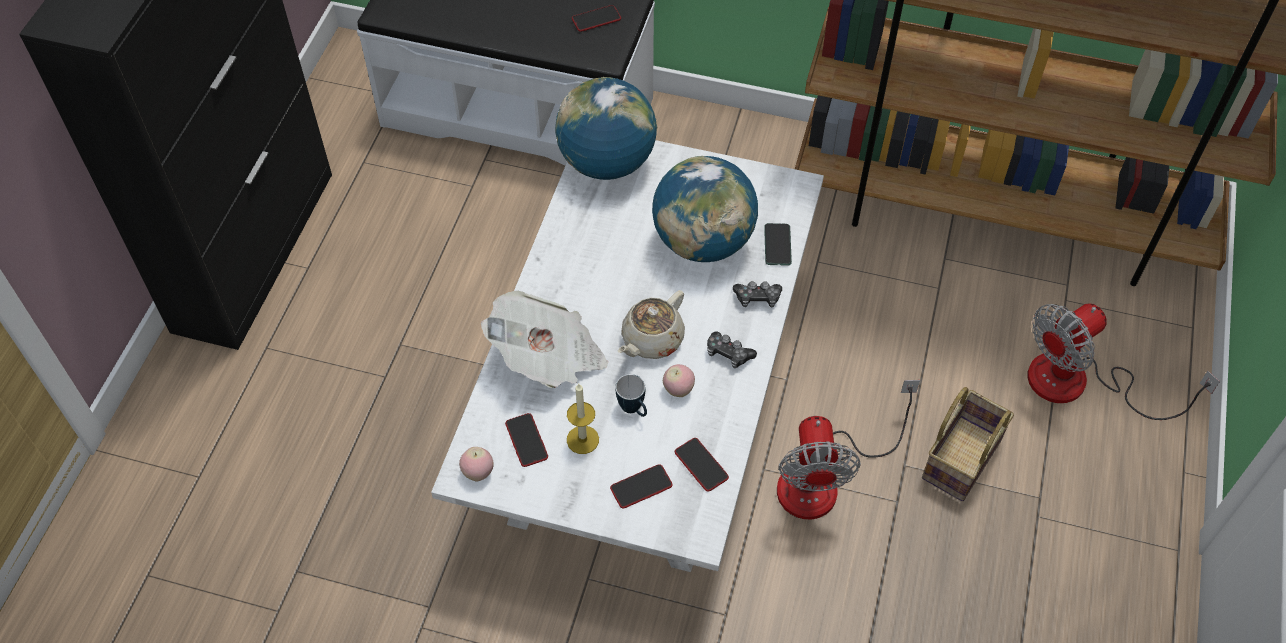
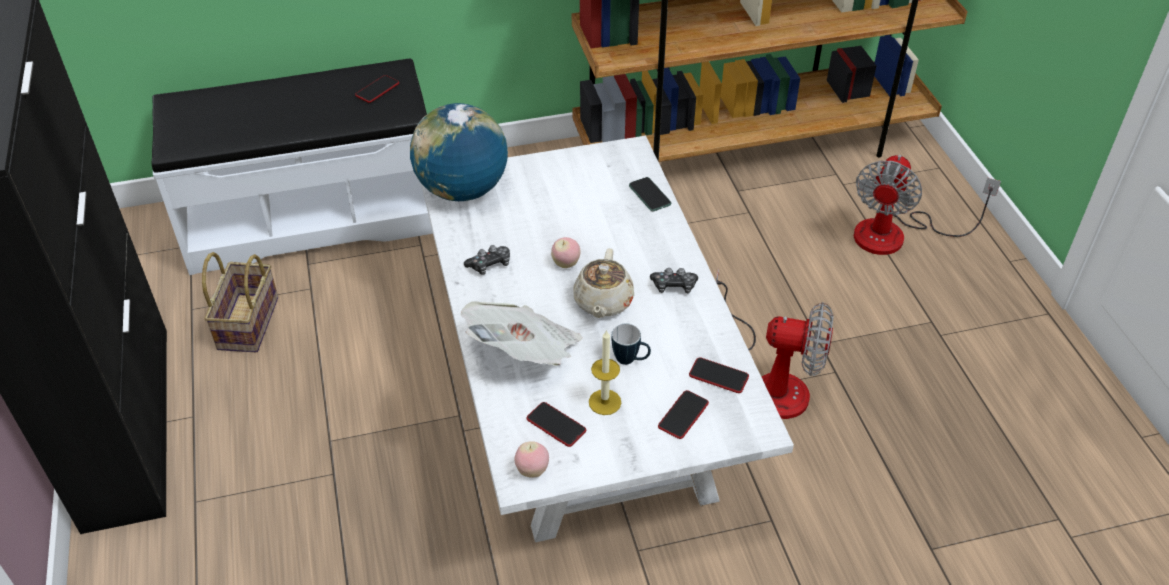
camera: 30 degrees left, 10 degrees down
(678, 390) = (655, 329): apple -> apple (566, 263)
(703, 242) = (588, 216): globe -> none
(757, 298) = (664, 238): game controller -> game controller (490, 265)
(824, 478) = (769, 381): fan -> fan turned 45 degrees counterclockwise
(961, 456) = (855, 319): basket -> basket (247, 321)

